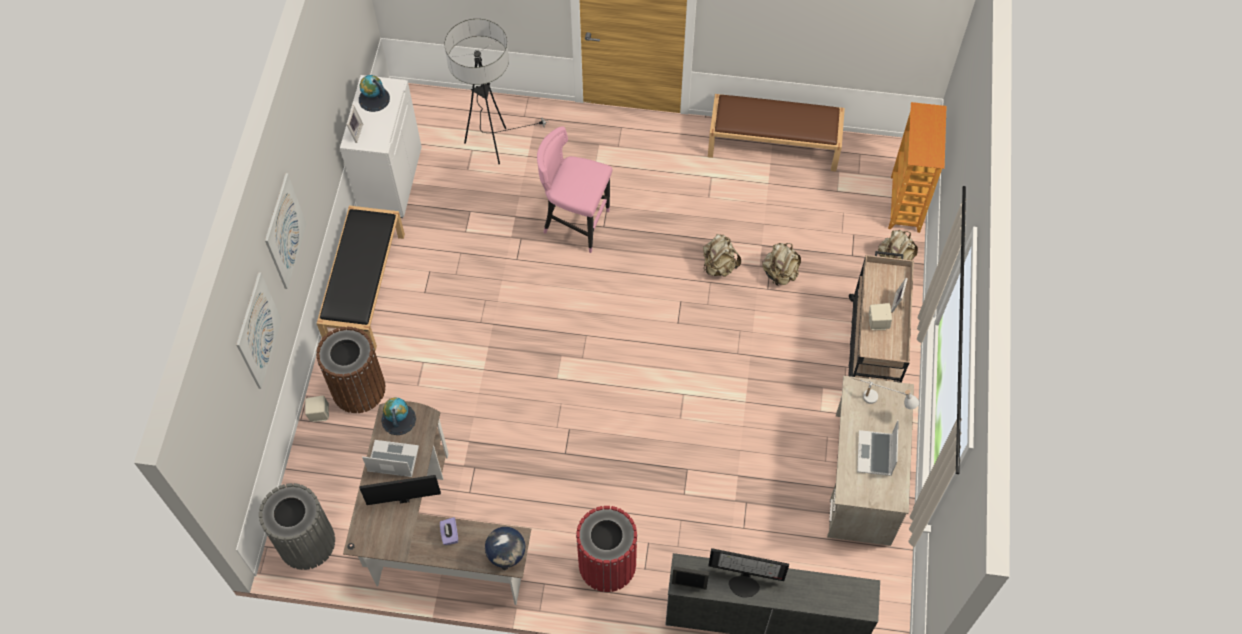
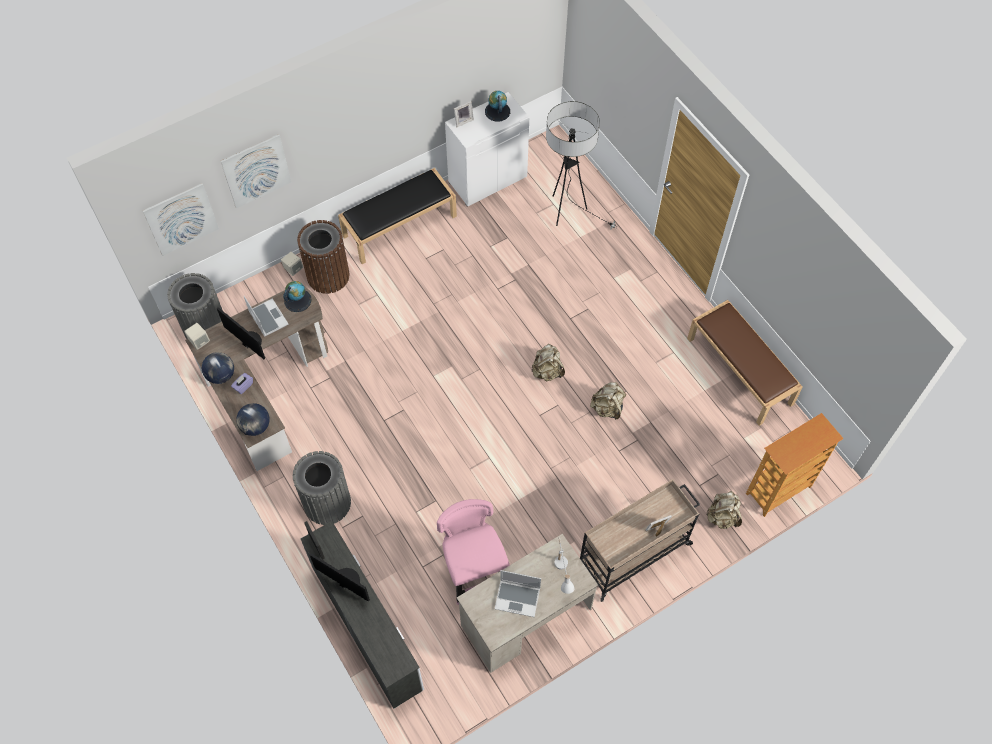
camera: 50 degrees right, 0 degrees up
(285, 231) = (333, 130): picture -> picture (181, 219)
(418, 547) = (221, 375): none -> globe
(575, 223) = (556, 301): pink stool -> pink stool (473, 572)
(607, 564) = (327, 503): red trash can -> grey trash can
(745, 582) = (346, 580): monitor -> monitor turned 150 degrees clockwise
(780, 274) = (638, 450): beige backpack -> beige backpack (547, 371)
(875, 454) = (518, 598): laptop -> laptop turned 135 degrees counterclockwise
(877, 323) = (627, 527): beige speaker -> beige speaker (199, 341)

